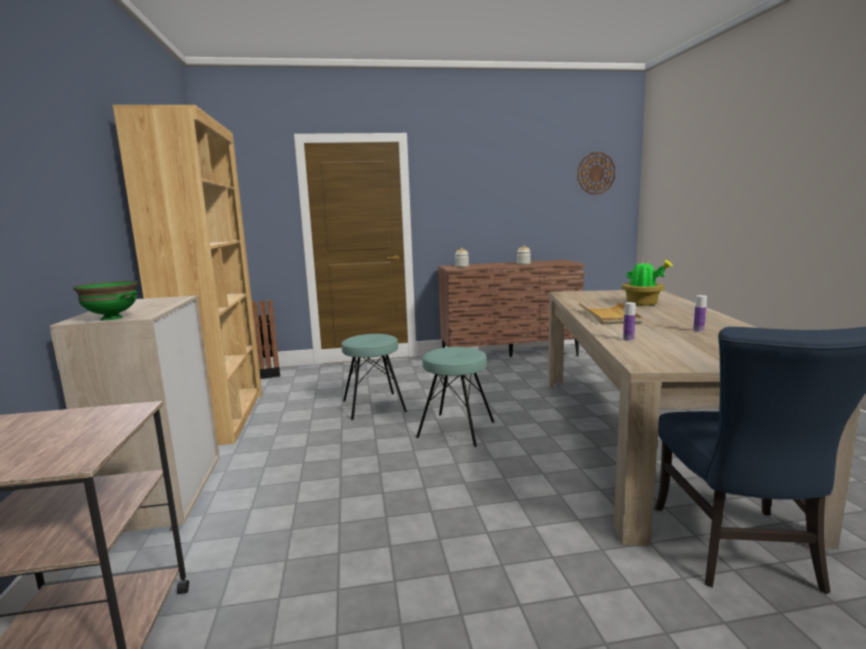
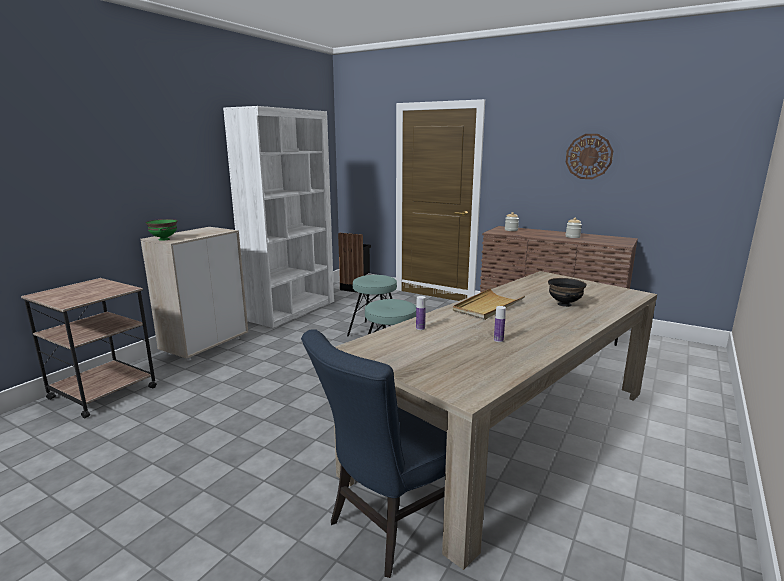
camera: 40 degrees right, 5 degrees up
(221, 417) = (291, 310): brown bookcase -> white bookcase
(596, 173) = (699, 141): wall clock -> wall clock (589, 156)
(643, 304) = (565, 304): potted plant -> black bowl

